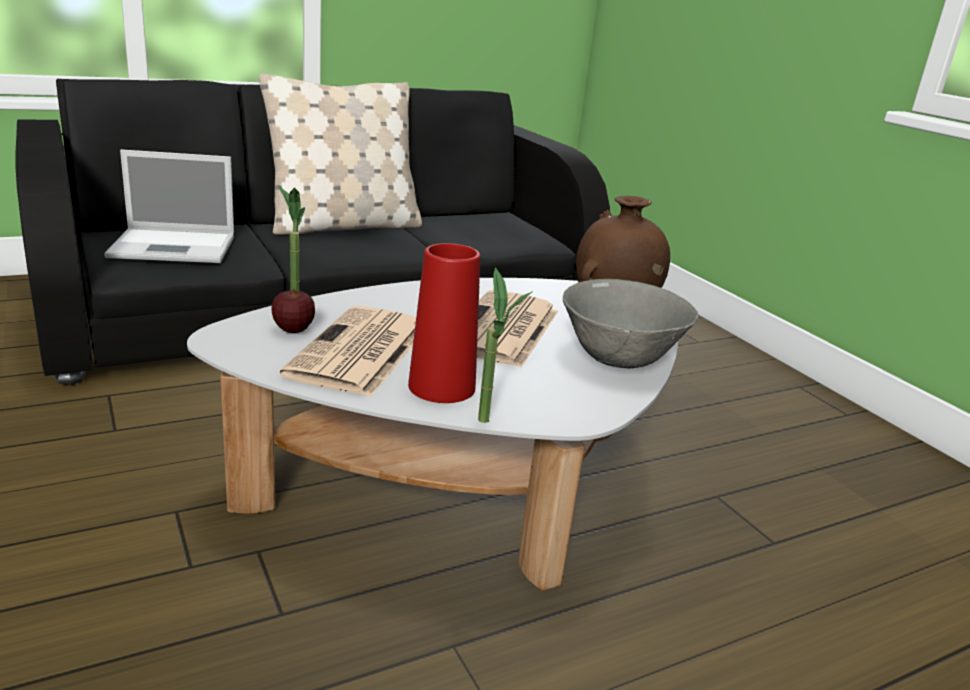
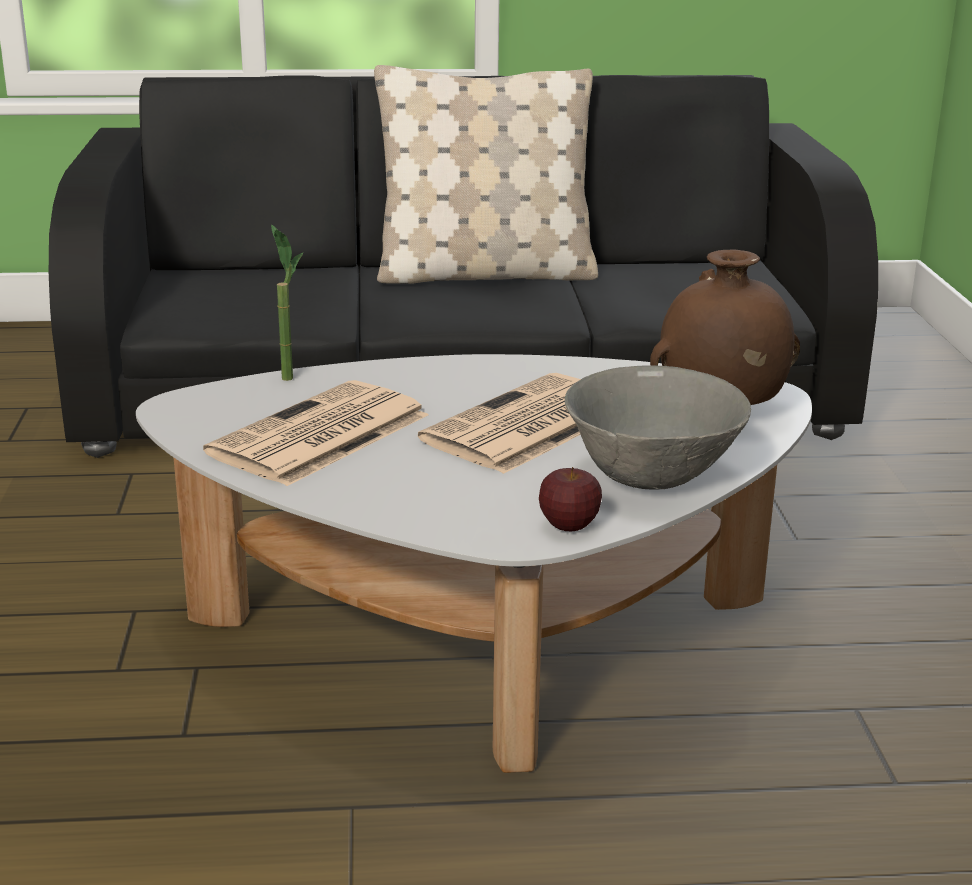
camera: 25 degrees right, 0 degrees up
(176, 247) = (244, 294): laptop -> none
(293, 329) = (263, 403): apple -> apple (568, 525)
(441, 387) = (380, 485): red vase -> none
(491, 425) = (398, 533): potted plant -> none

